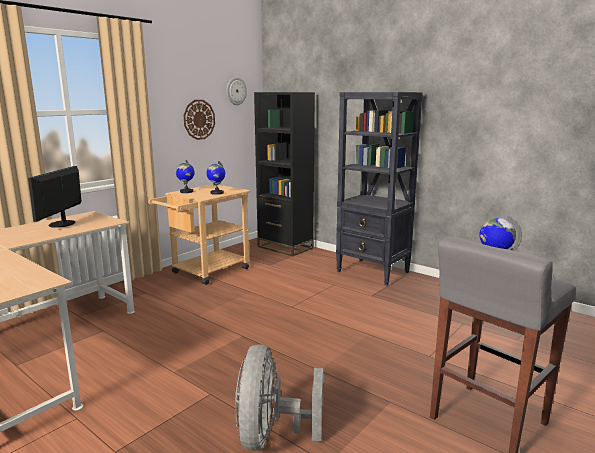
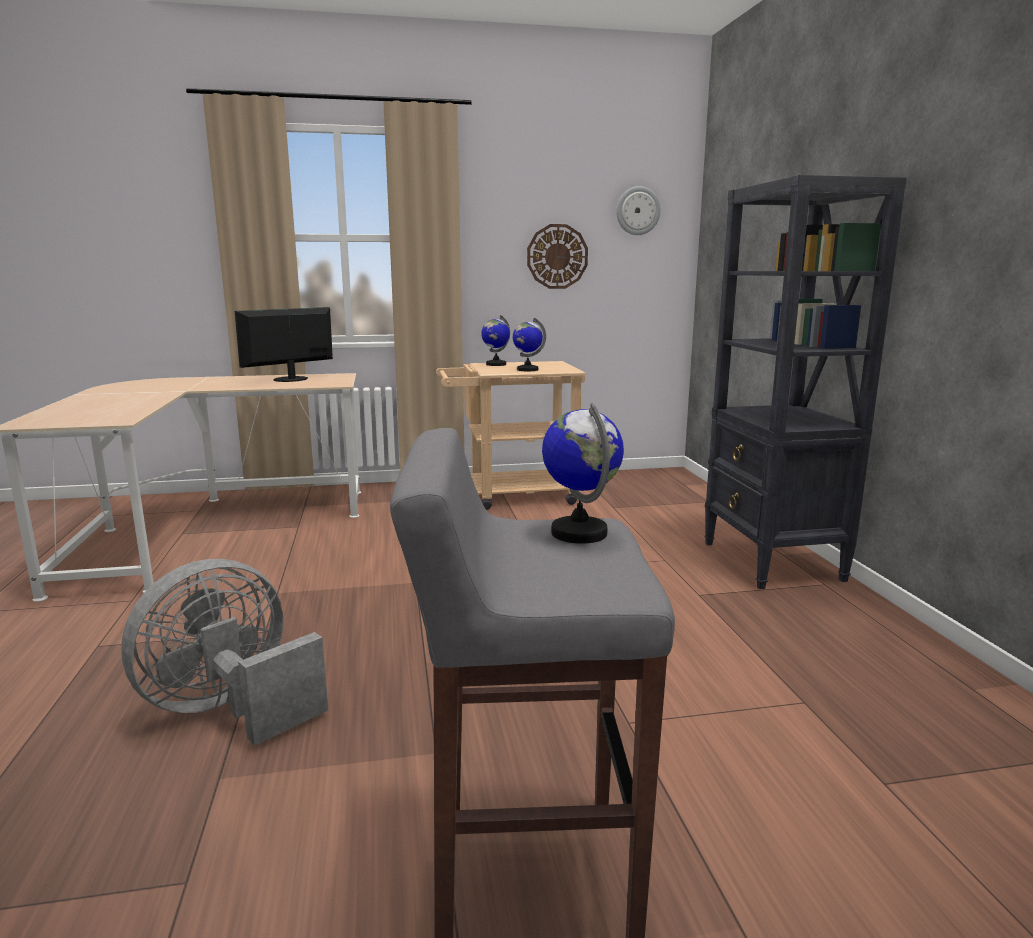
camera: 40 degrees right, 0 degrees up
(285, 247) = (681, 490): black bookcase -> none

